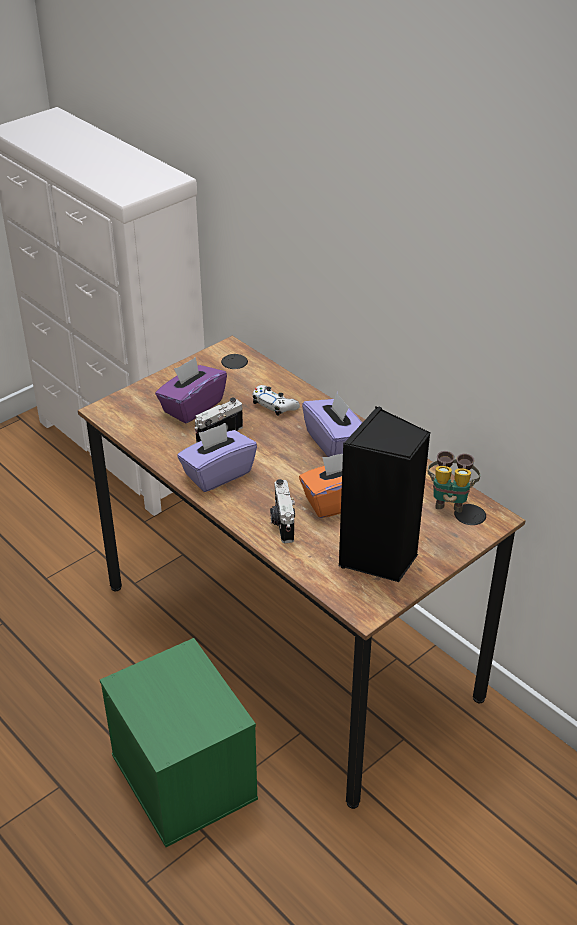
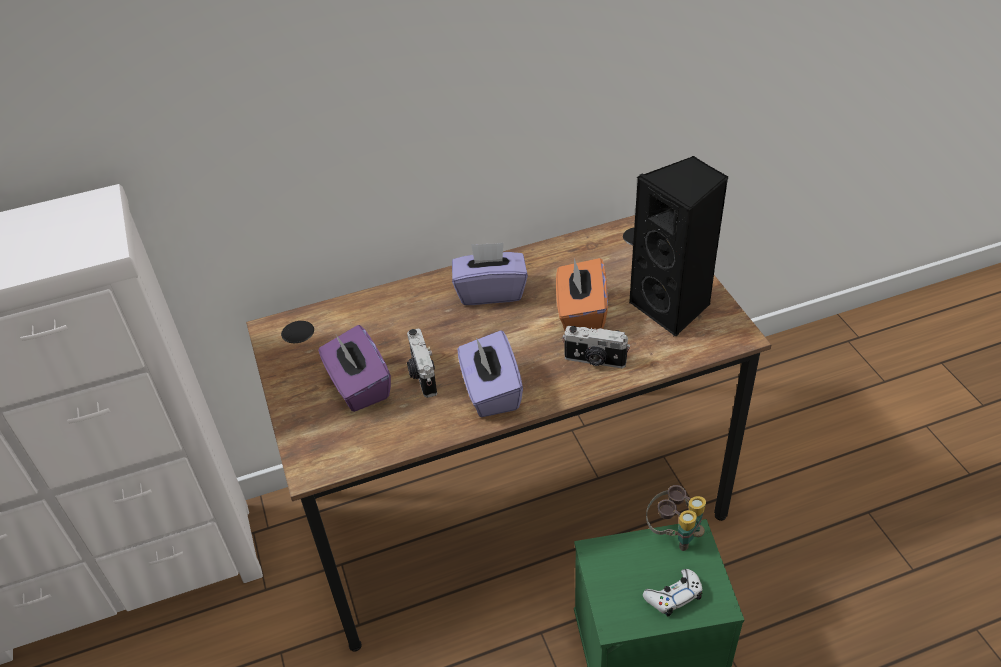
camera: 65 degrees left, 5 degrees up
(274, 405) = (400, 319): white game controller -> white game controller (673, 596)
(450, 500) = (614, 241): binoculars -> binoculars (674, 533)

